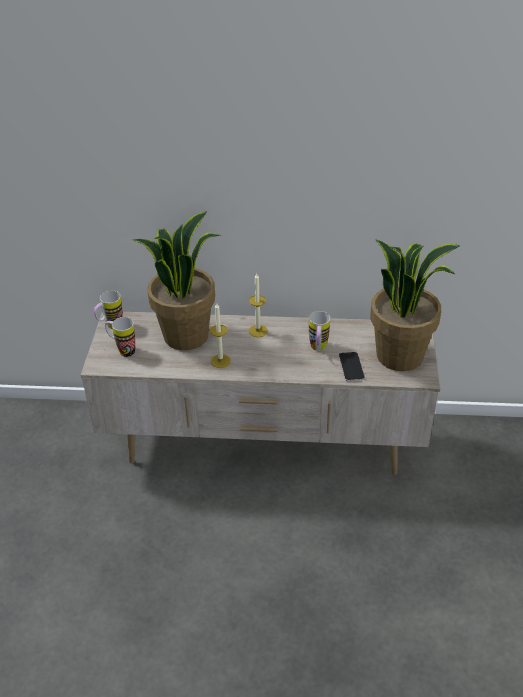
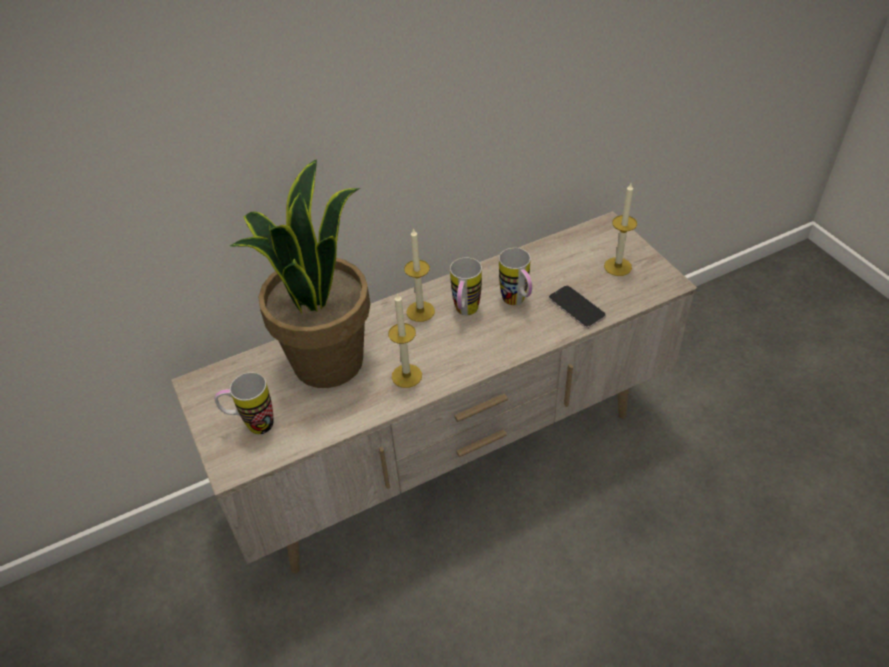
camera: 30 degrees left, 5 degrees up
(110, 327) = (204, 398): mug -> mug (465, 313)
(400, 355) = (617, 266): potted plant -> candle

